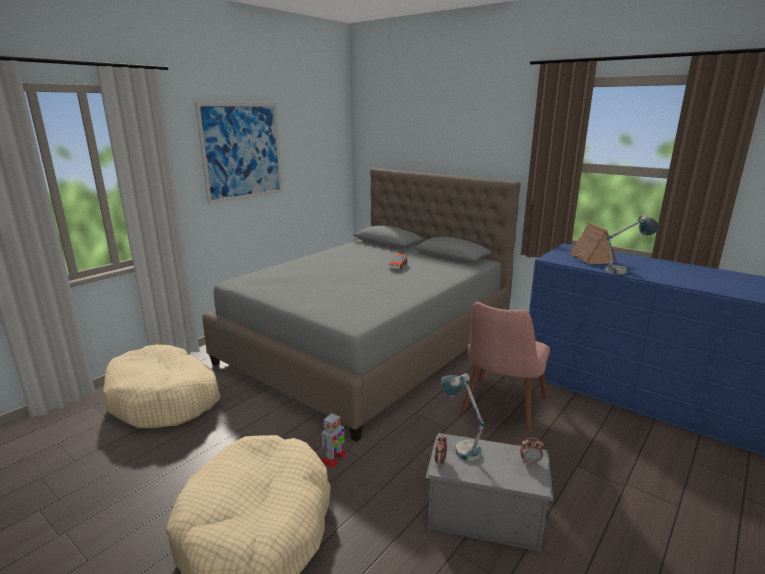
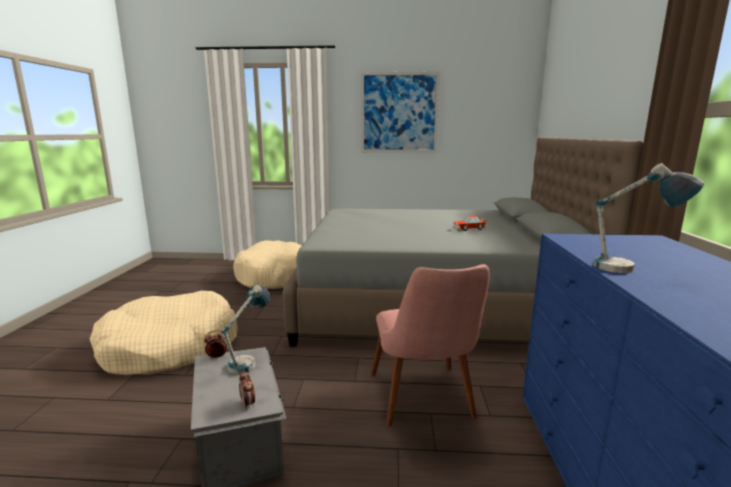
camera: 55 degrees right, 5 degrees down
(334, 458) = (262, 345): toy robot -> none
(500, 409) = (425, 403): pink chair -> pink chair turned 90 degrees counterclockwise
(590, 258) = (632, 251): toy house -> none

